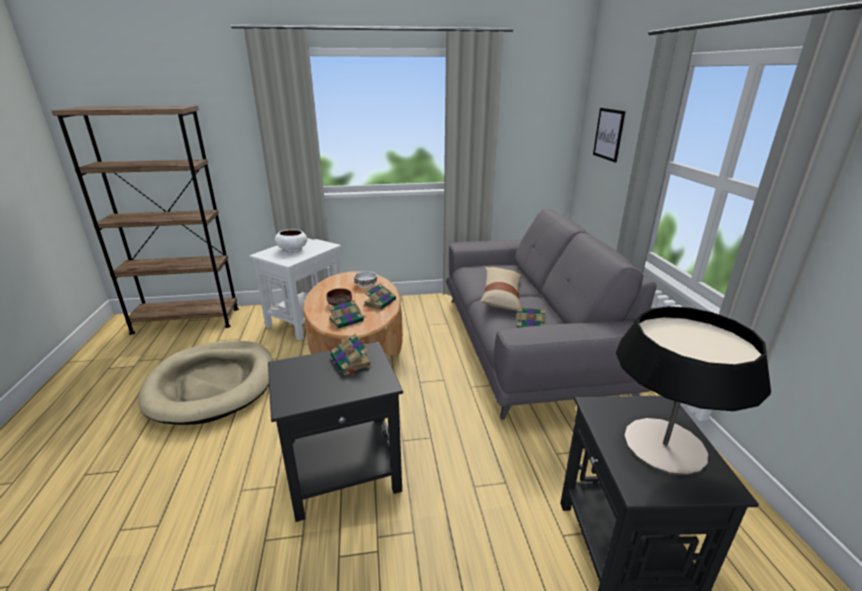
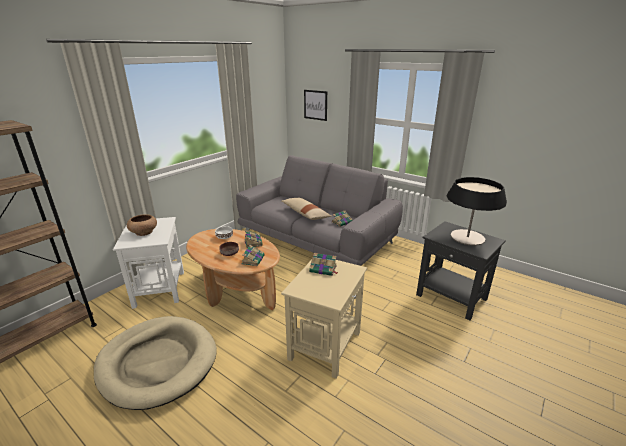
camera: 45 degrees left, 0 degrees up
(292, 249) = (144, 232): white bowl -> brown bowl
(345, 475) = (325, 344): black side table -> beige side table

